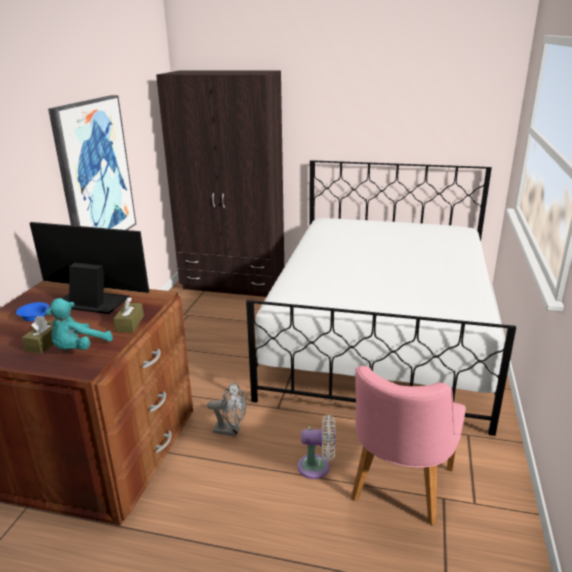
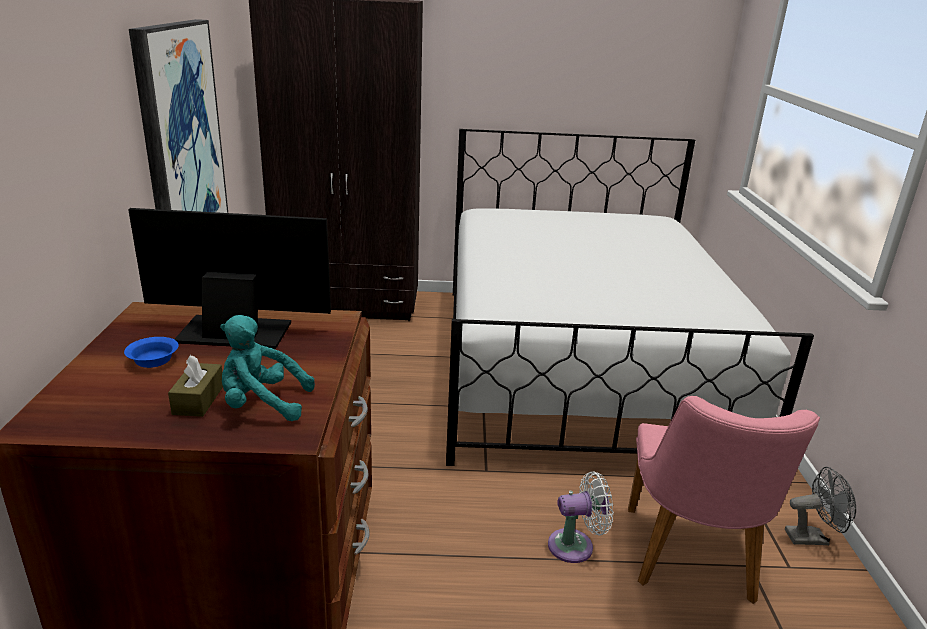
camera: 15 degrees left, 0 degrees up
(79, 349) = (262, 404): turquoise plush toy -> turquoise plush toy turned 75 degrees clockwise
(130, 323) = (319, 361): brown tissue box -> none
(231, 431) = (435, 509): grey fan -> grey fan (812, 537)

